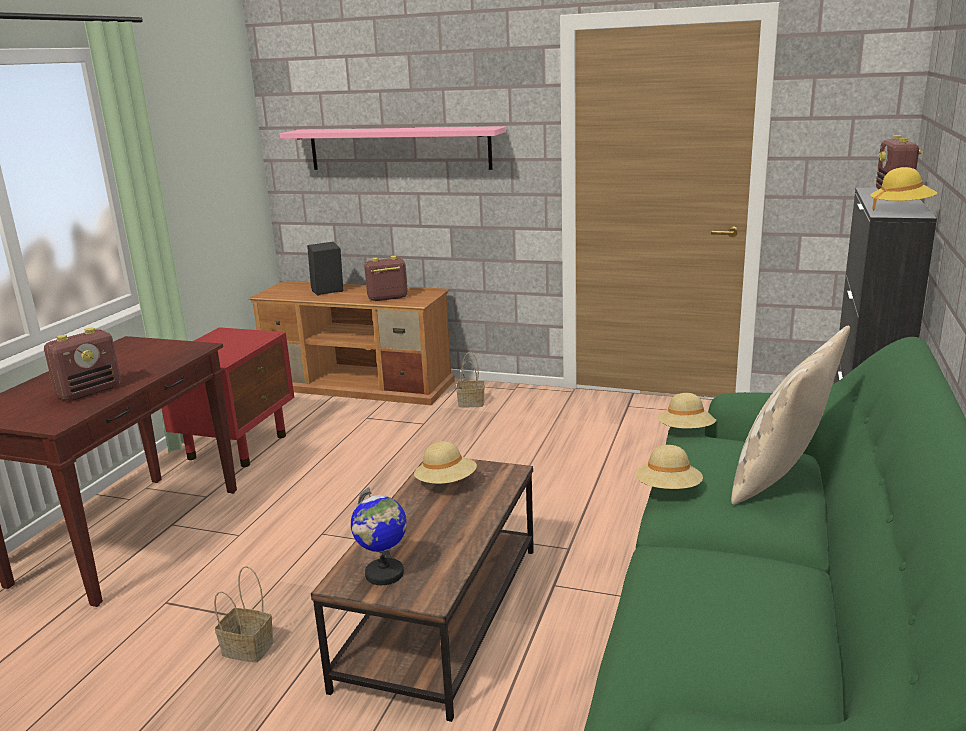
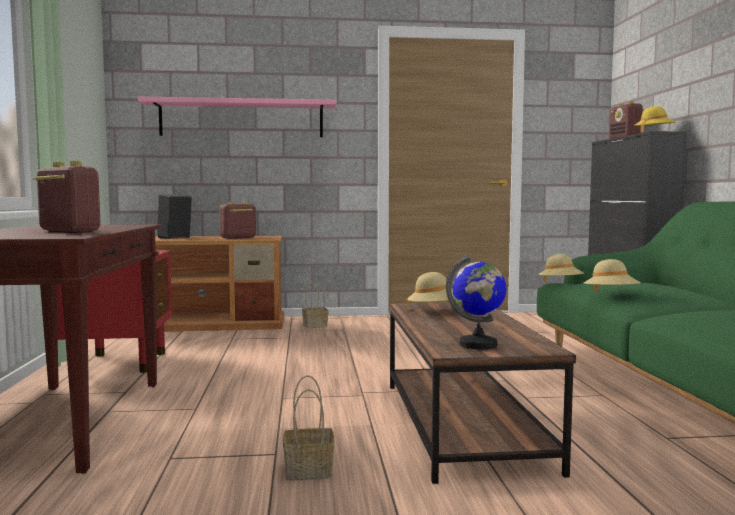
camera: 25 degrees left, 15 degrees down
(90, 391) = (69, 231): radio -> radio turned 75 degrees counterclockwise
(781, 477) = (670, 286): beige pillow -> none

